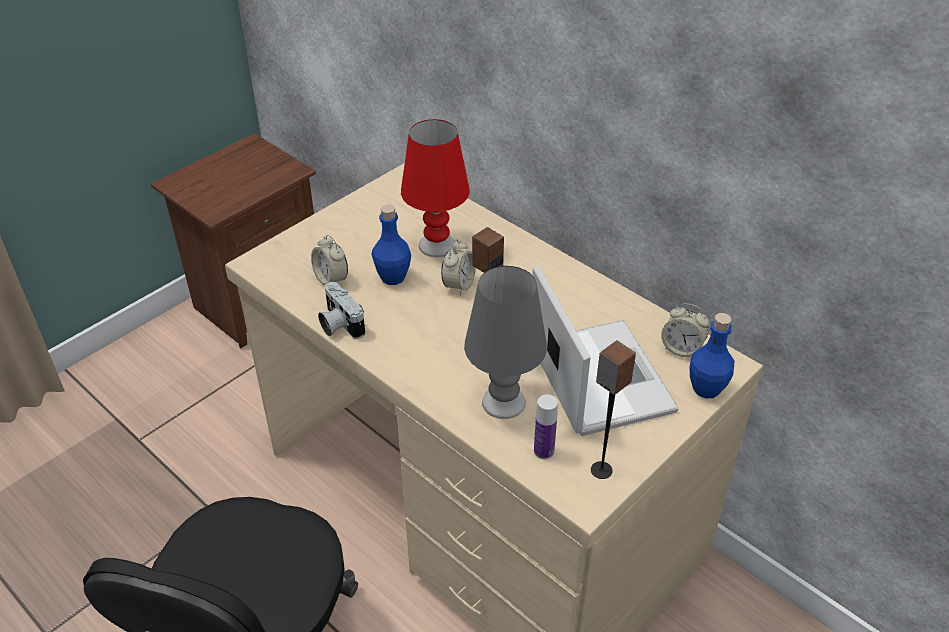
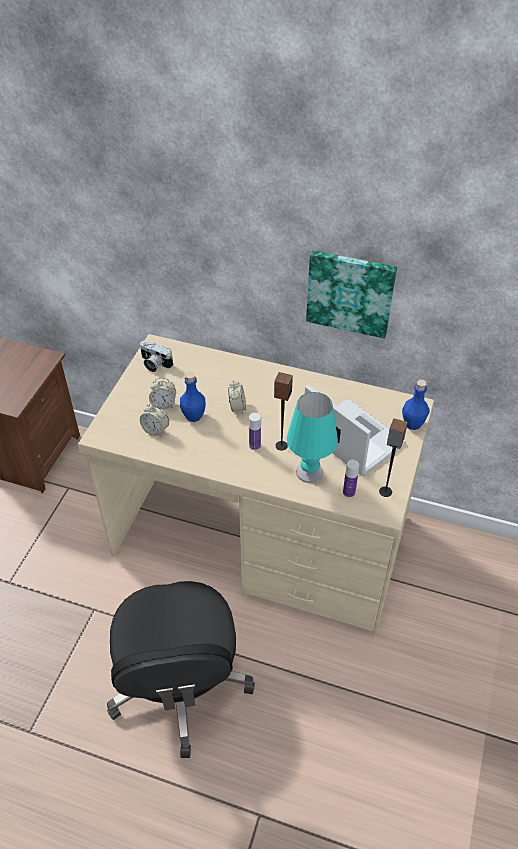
camera: 25 degrees left, 5 degrees up
(338, 324) = (181, 458): camera -> camera (154, 364)
(436, 245) = (206, 385): red table lamp -> none
(449, 341) = (255, 445): none -> bottle
(504, 402) = (310, 472): grey table lamp -> turquoise table lamp
(660, 150) = (350, 292): none -> picture
(681, 349) = (387, 404): alarm clock -> alarm clock (164, 404)

